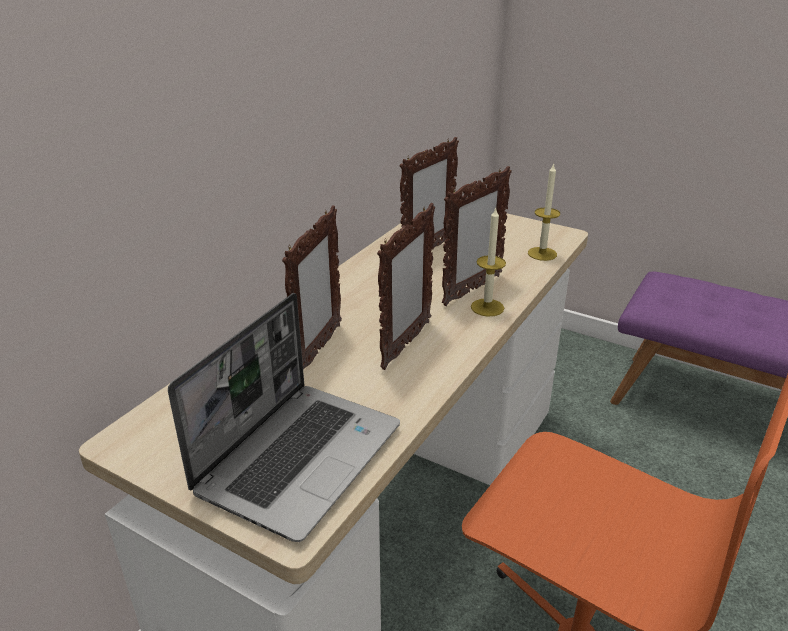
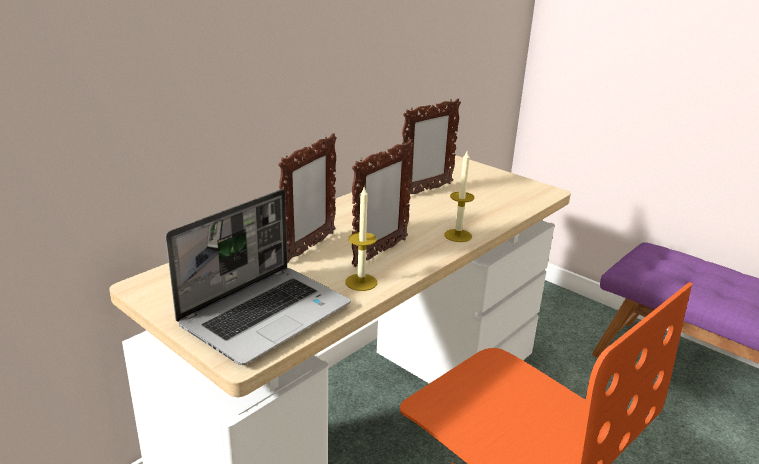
camera: 10 degrees right, 5 degrees down
(471, 290) = (450, 222): picture frame -> none
(542, 254) = (522, 203): candle -> candle (361, 282)

